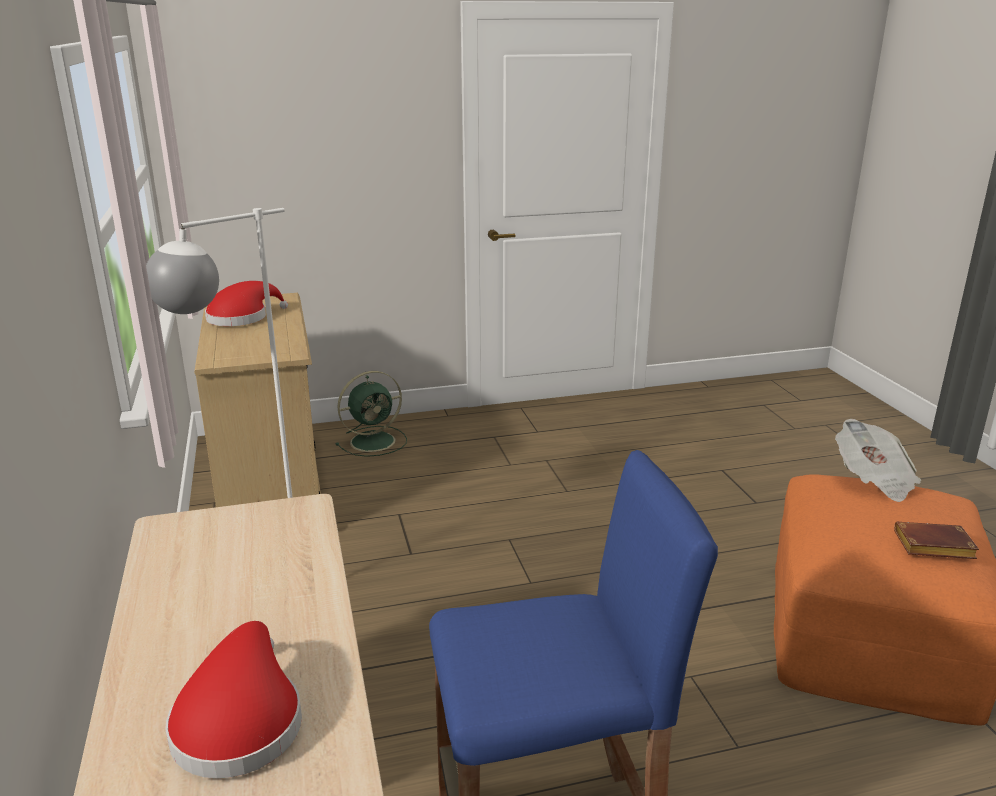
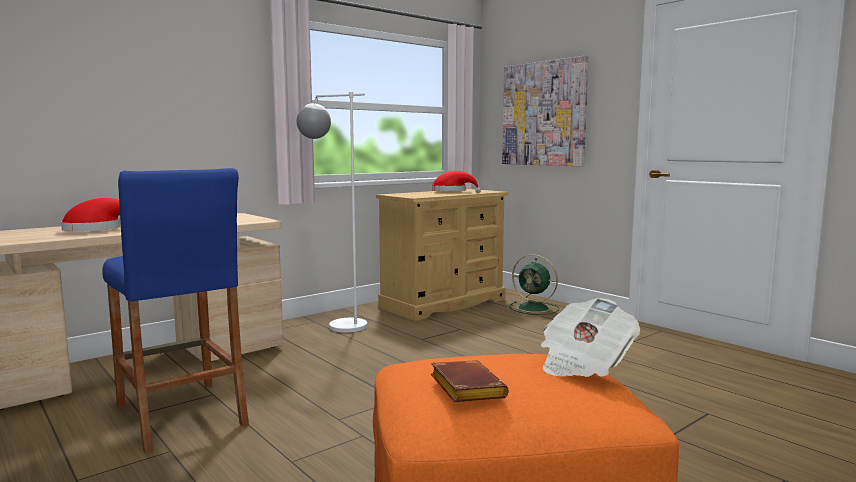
camera: 65 degrees right, 15 degrees down
(305, 161) = (544, 114): none -> picture

